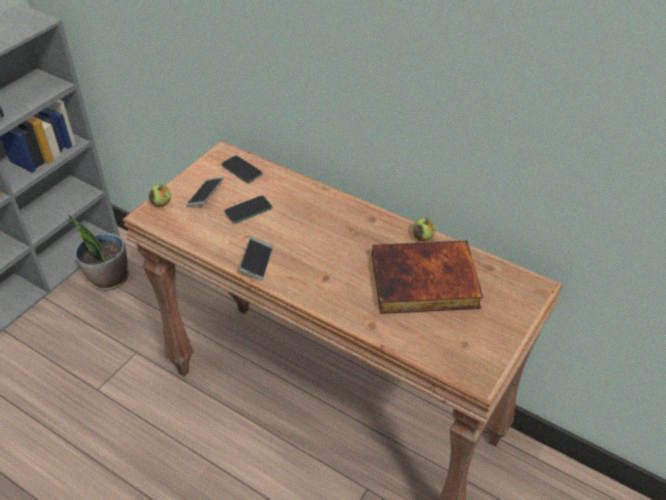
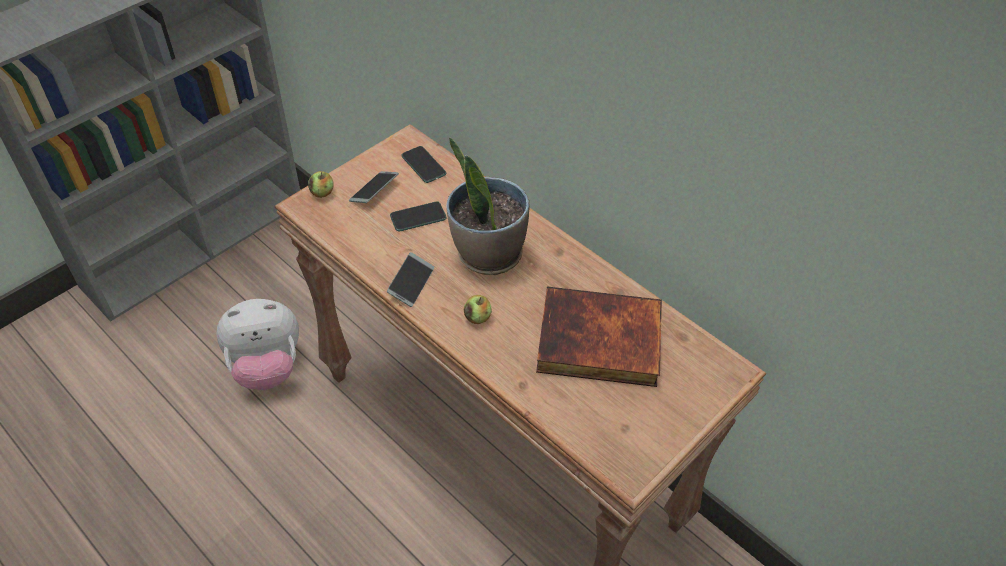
camera: 10 degrees right, 5 degrees up
(108, 278) = (280, 252): potted plant -> potted plant (487, 254)
(117, 374) = (267, 367): none -> plush toy
(423, 237) = (613, 284): apple -> apple (477, 317)

